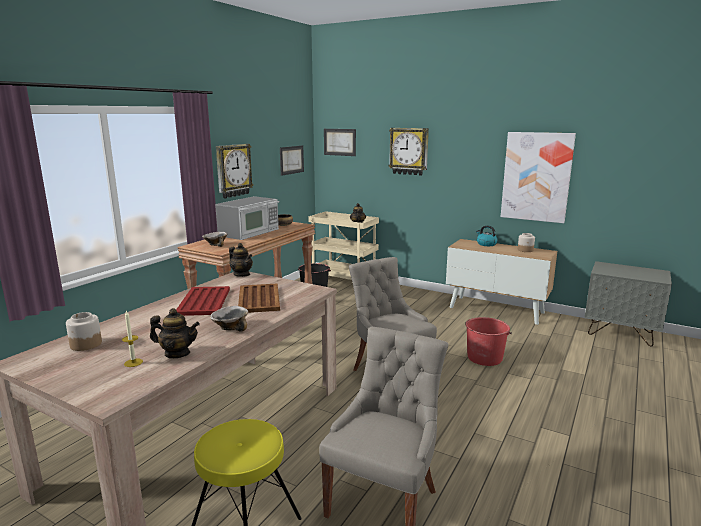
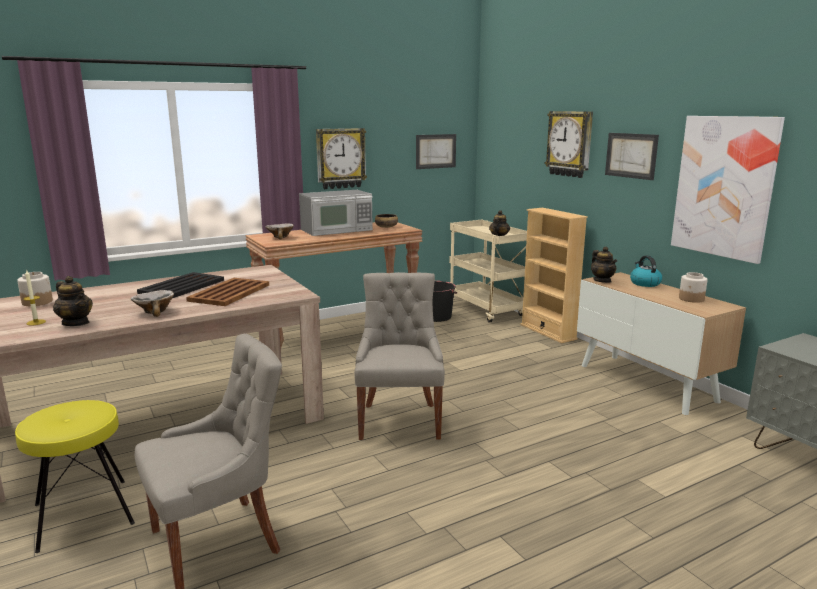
camera: 30 degrees right, 0 degrees up
(203, 302) = (181, 287): red tray -> black tray
(242, 274) = (262, 269): teapot -> teapot (602, 280)
(339, 142) = (501, 130): picture -> picture (631, 155)
(402, 288) = (548, 332): none -> beige bookcase
(484, 357) = (543, 435): red bucket -> none

